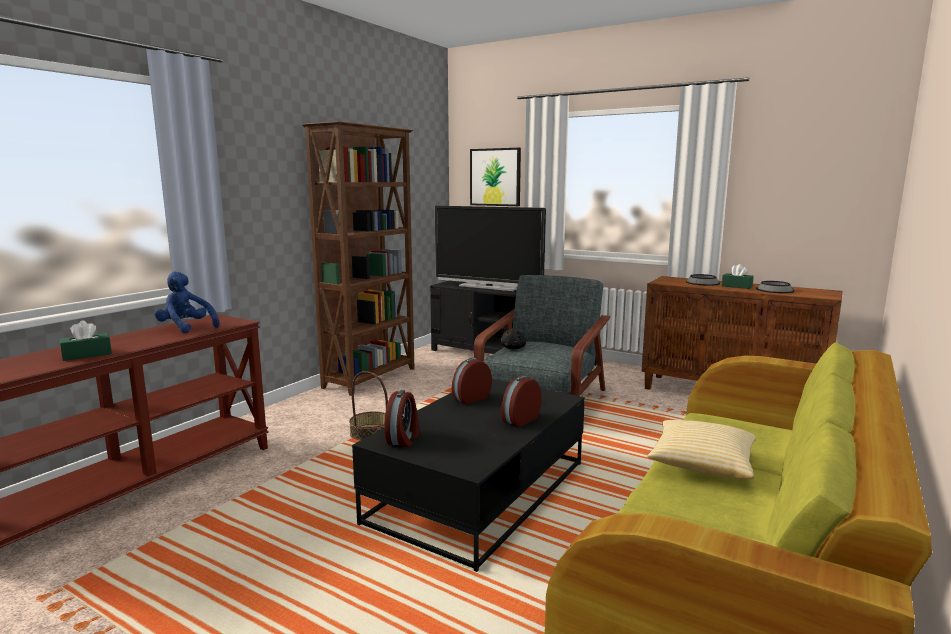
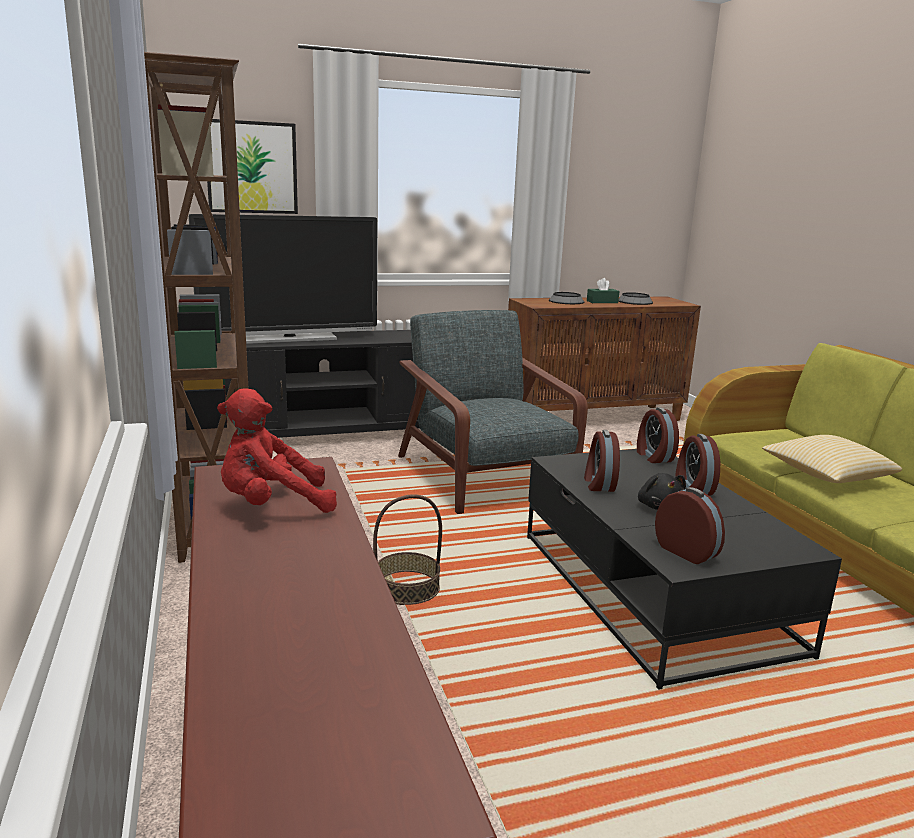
camera: 50 degrees left, 5 degrees up
(87, 355) = (339, 619): green tissue box -> none
(186, 328) = (272, 505): blue plush toy -> red plush toy
(514, 348) = (476, 414): black plush toy -> black plush toy (659, 506)
(557, 399) = (653, 456): none -> alarm clock

